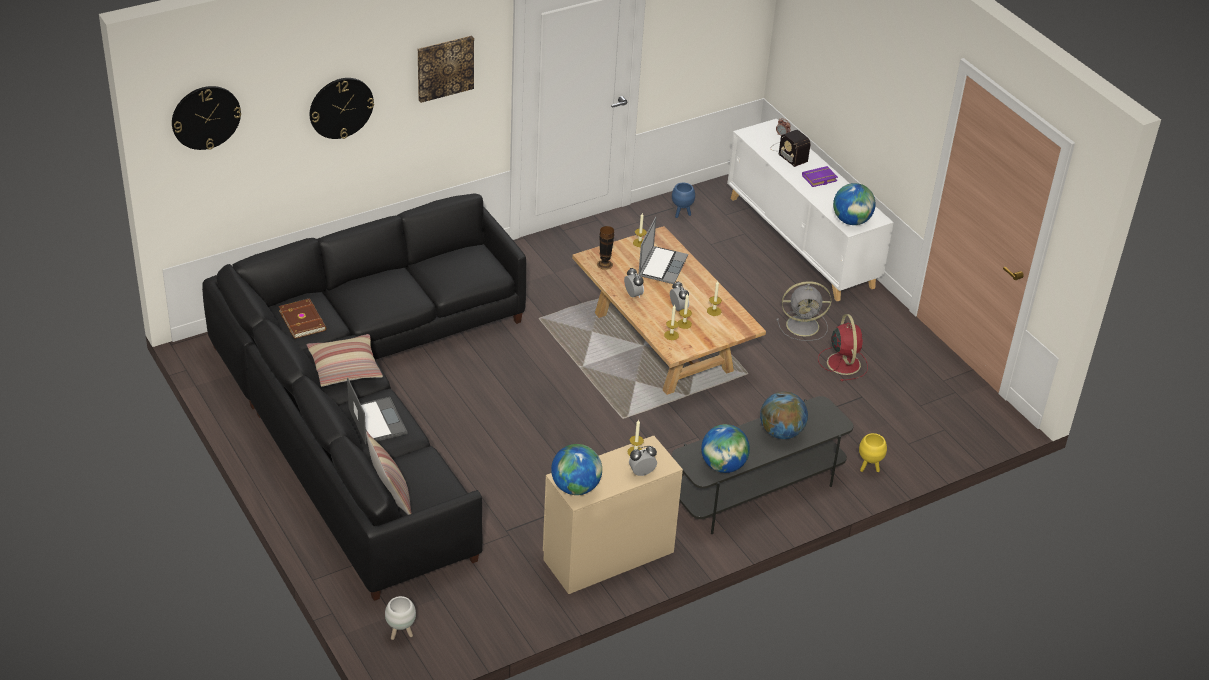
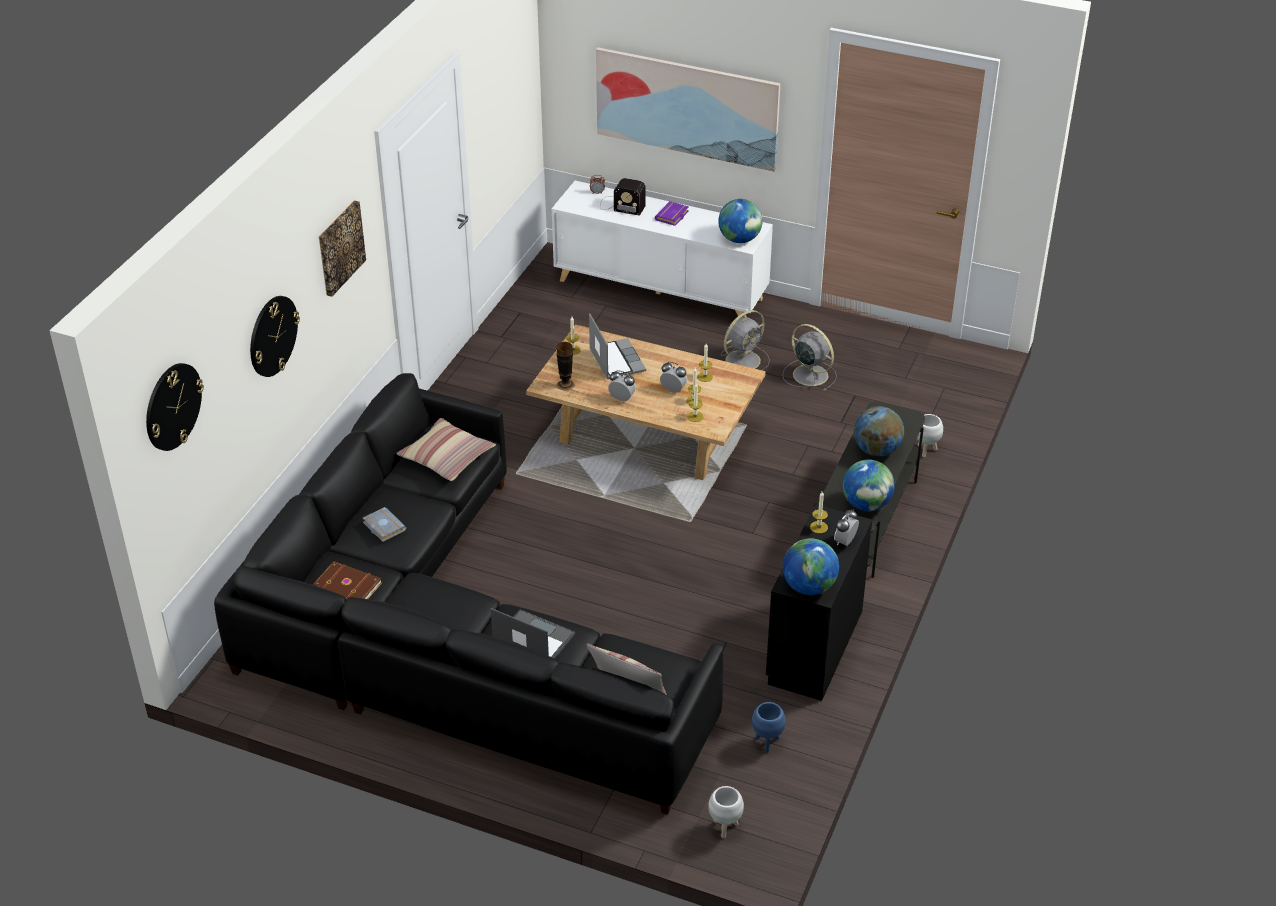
camera: 35 degrees left, 0 degrees up
(344, 368) = (443, 608): pillow -> pillow (446, 457)
(368, 294) = (383, 527): none -> grey book
(607, 555) = (813, 647): beige dresser -> black dresser
(681, 214) = (533, 315): blue planter -> blue planter (767, 743)
(843, 362) = (809, 374): red fan -> grey fan
(858, 88) = (686, 108): none -> picture
(869, 468) = (926, 451): yellow planter -> white planter

